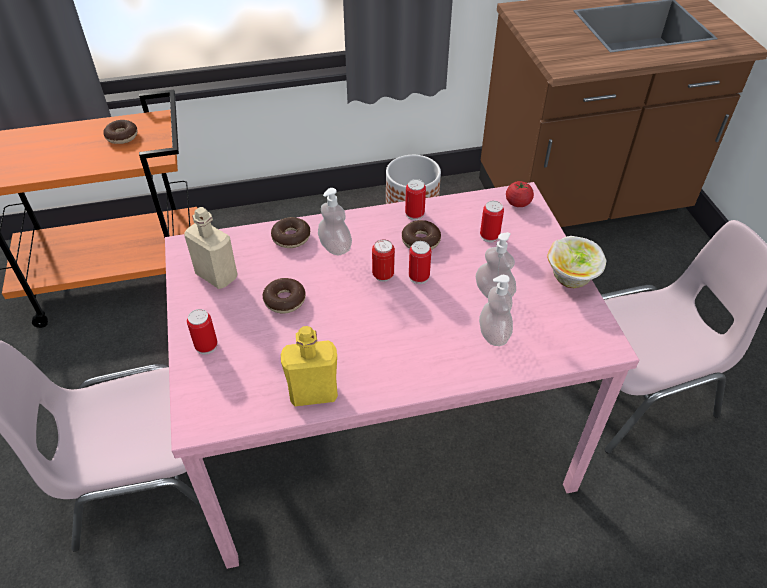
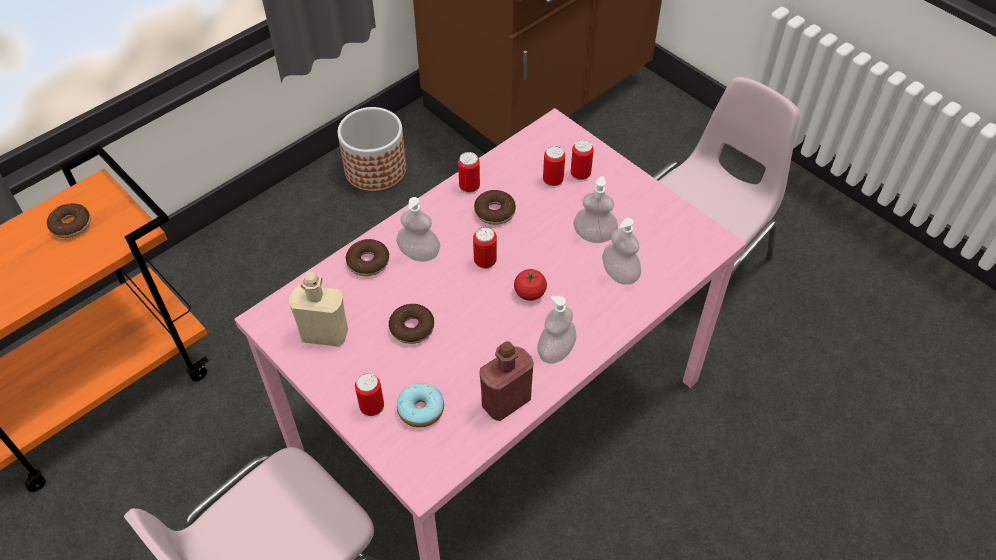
camera: 30 degrees left, 5 degrees up
(241, 366) = (421, 410): none -> donut
(313, 393) = (506, 401): yellow bottle -> red bottle
(388, 372) = (556, 351): none -> soap dispenser
(419, 277) = (518, 249): can -> can (580, 174)
(518, 203) = (555, 136): tomato -> tomato (530, 293)
(571, 279) = (649, 193): bowl -> none

